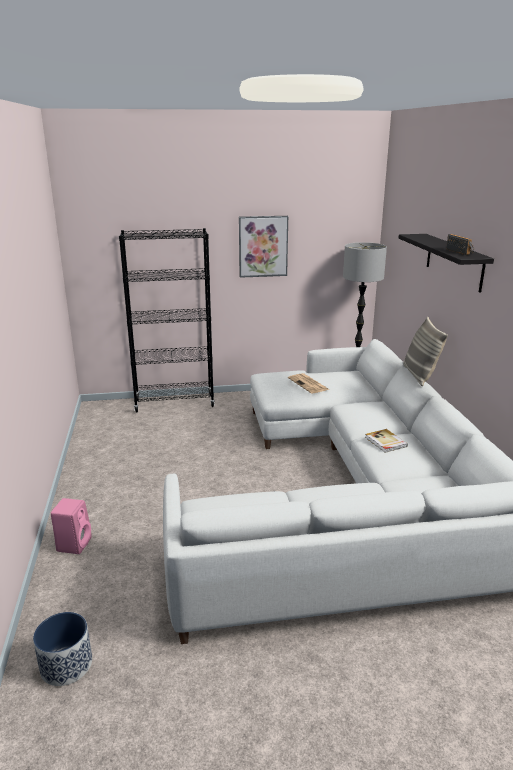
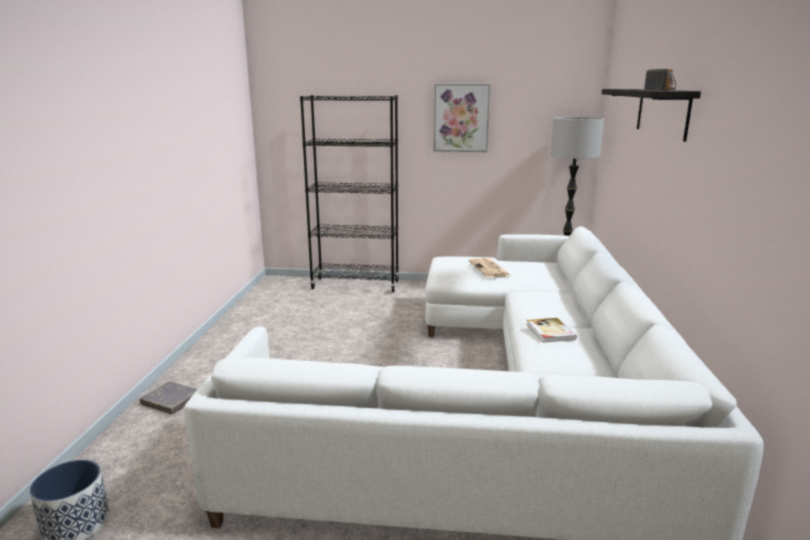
camera: 15 degrees right, 5 degrees down
(74, 543) = (171, 400): pink speaker -> grey book
(419, 376) = (615, 261): pillow -> none

